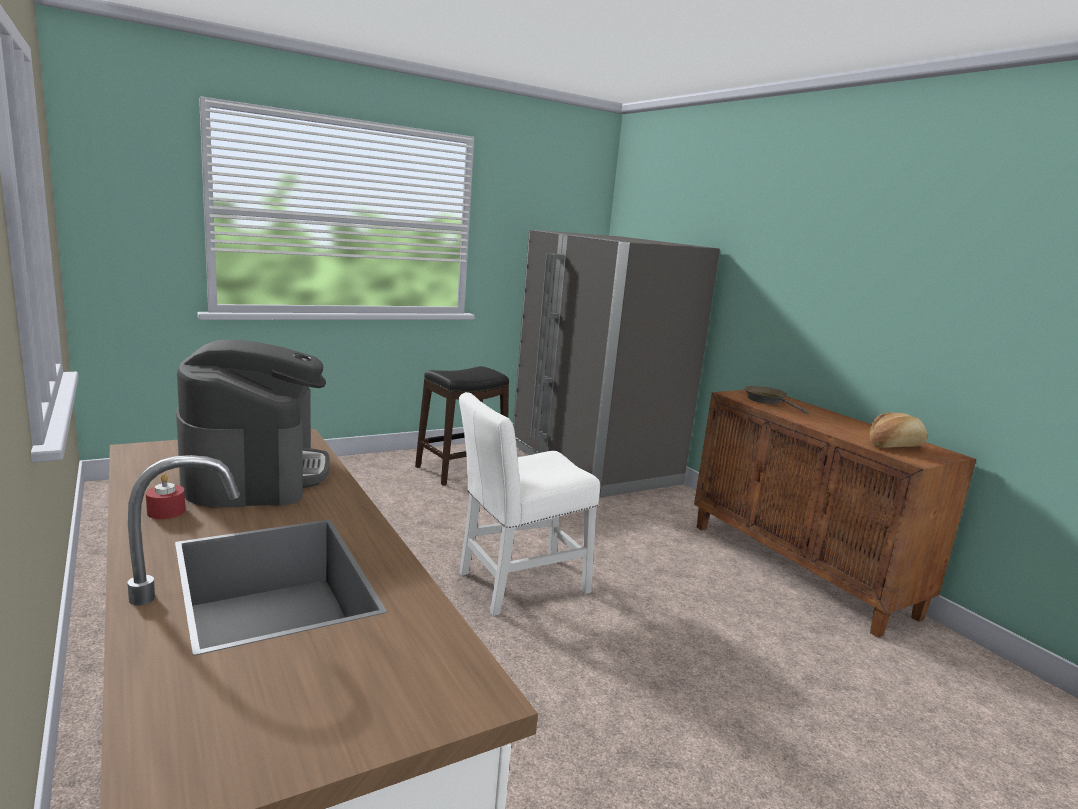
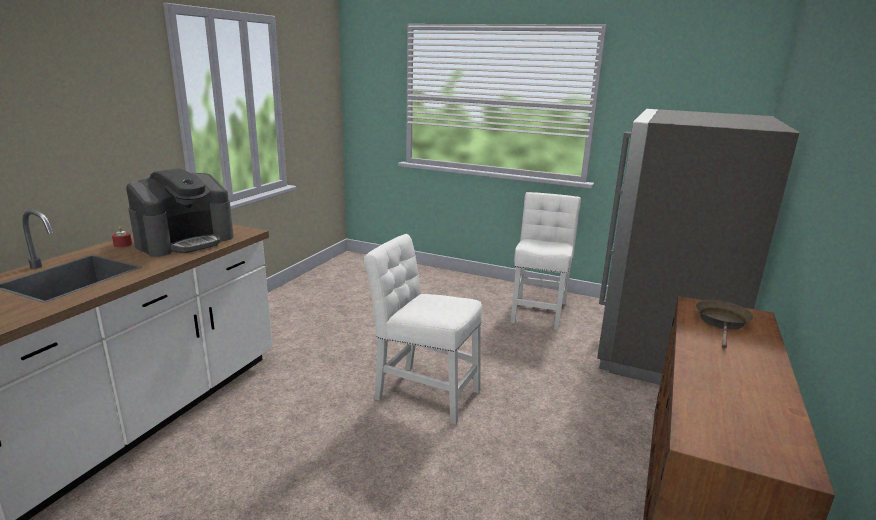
camera: 55 degrees right, 5 degrees up
(460, 469) = (538, 310): black stool -> white chair
(894, 446) = (729, 419): bread -> none

